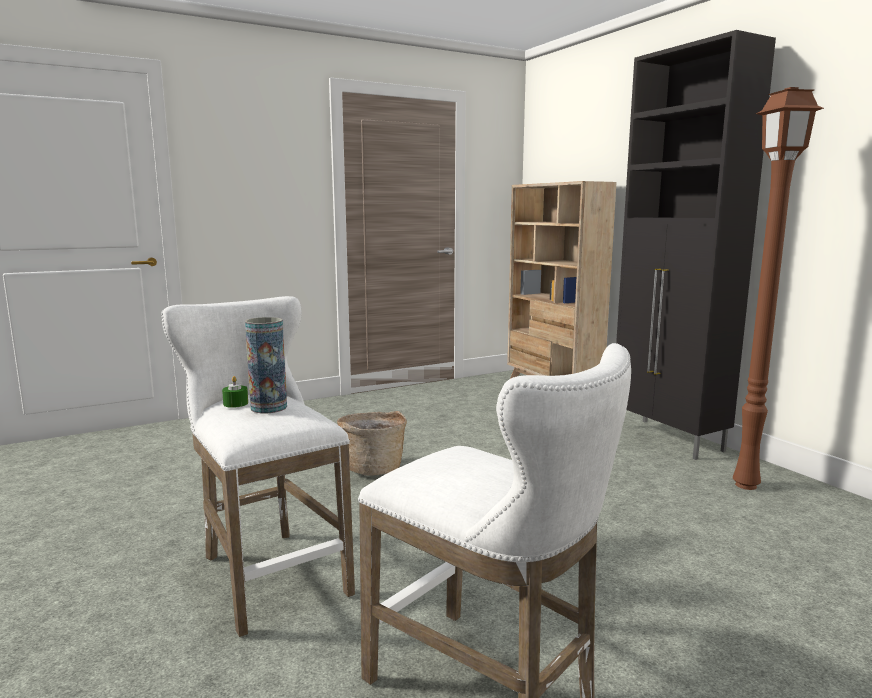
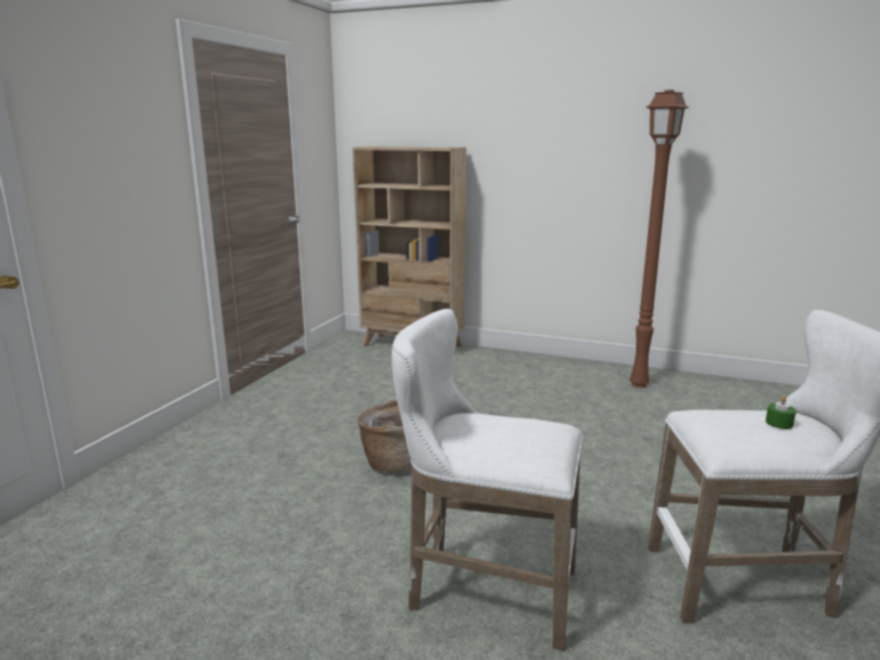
camera: 40 degrees left, 5 degrees up
(235, 403) = (468, 435): green candle -> green candle (779, 423)
(269, 407) = (510, 428): vase -> none
(668, 439) = (550, 364): black cabinet -> none

